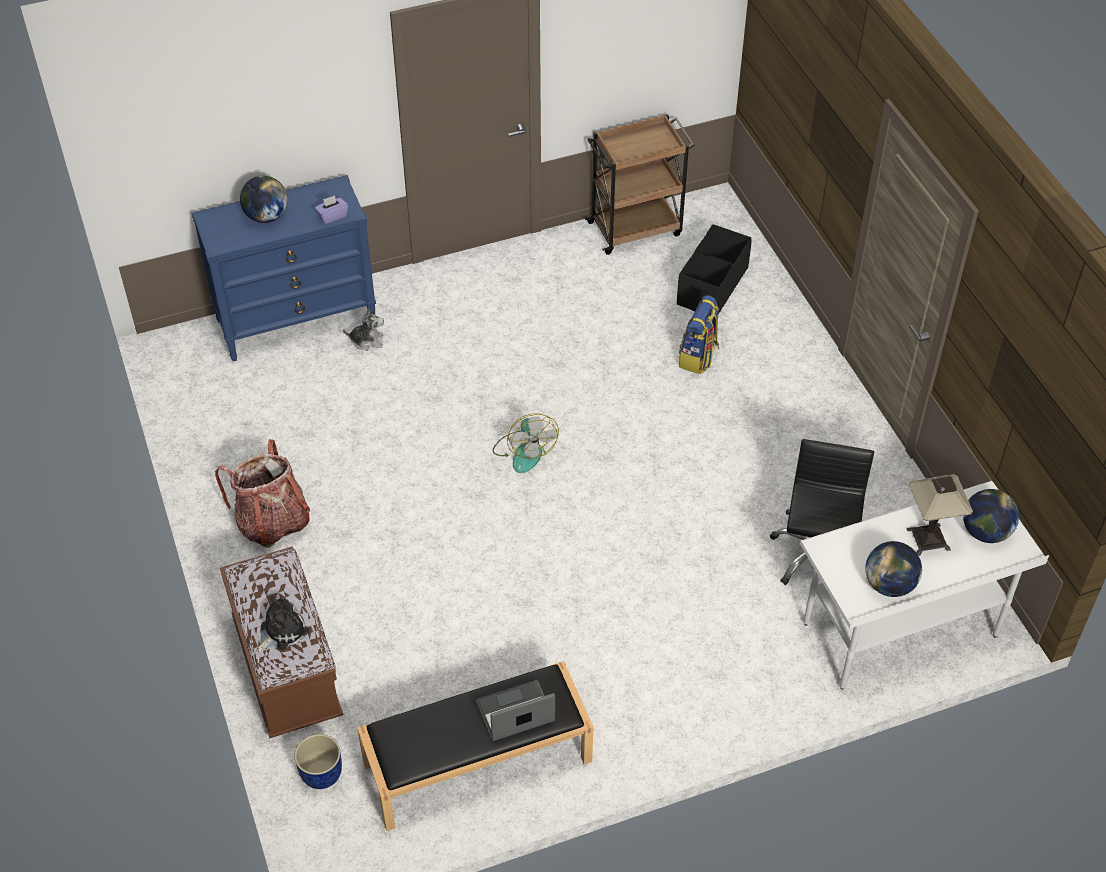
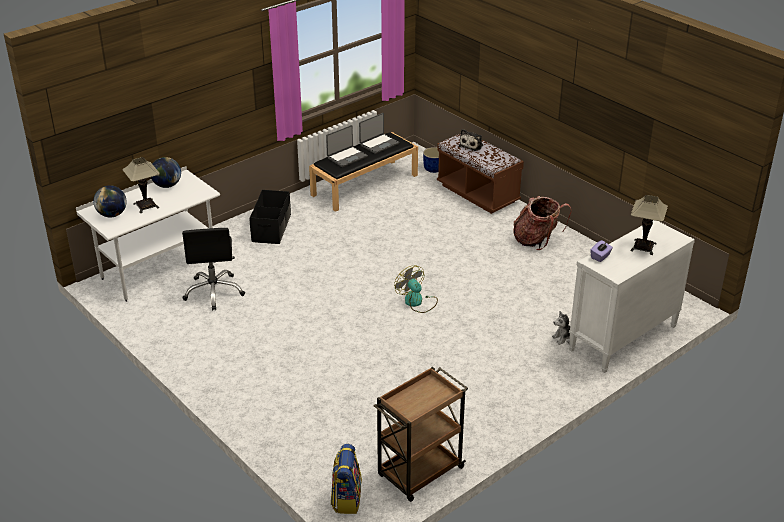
camera: 160 degrees right, 15 degrees down
(266, 216) = (643, 247): globe -> table lamp
(297, 321) = (623, 338): blue dresser -> white dresser
(435, 739) = (379, 144): none -> laptop
(698, 357) = (326, 383): backpack -> backpack (346, 499)
(712, 286) = (335, 438): black storage box -> black storage box (272, 228)

